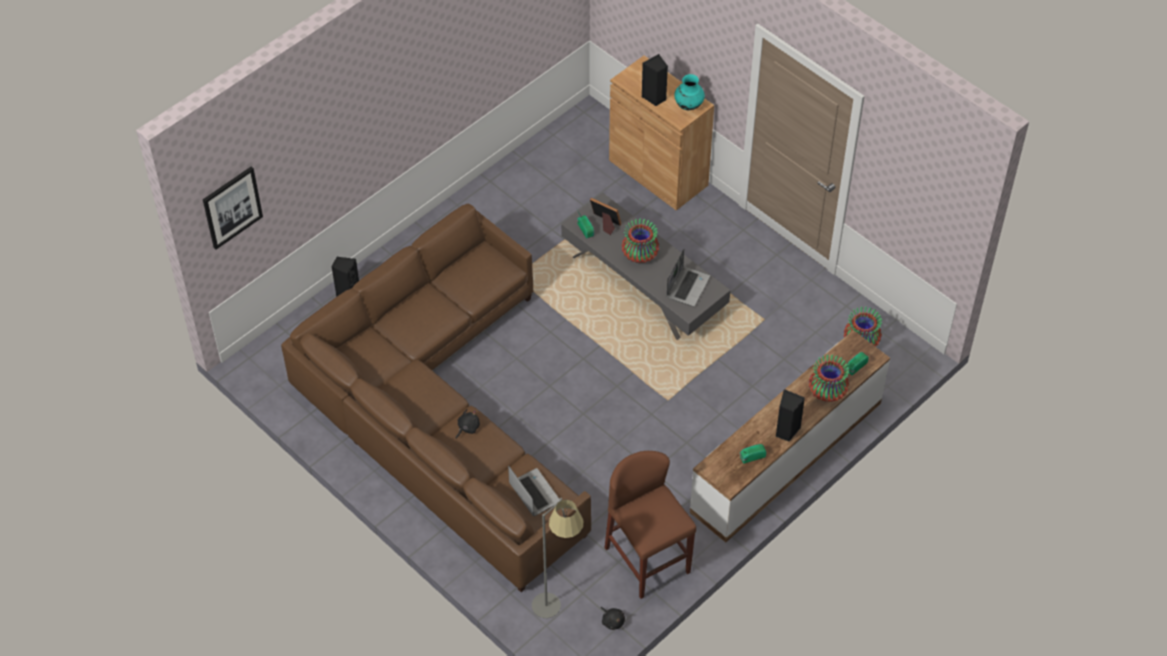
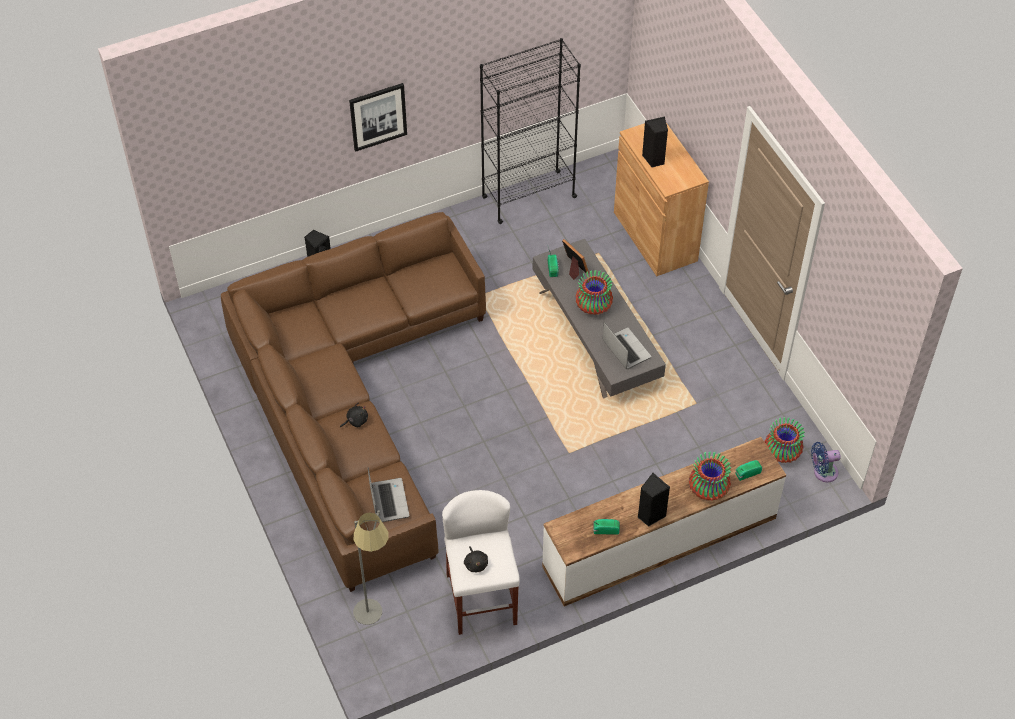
camera: 20 degrees right, 0 degrees up
(232, 207) = (198, 151): picture -> picture (378, 116)
(521, 168) = (528, 197): none -> black bookcase
(612, 621) = (422, 647): black plush toy -> black plush toy (476, 563)
(647, 560) = (481, 599): brown stool -> white stool
(687, 286) = (625, 349): laptop -> laptop turned 75 degrees counterclockwise
(688, 105) = (683, 175): turquoise vase -> none
(904, 349) = (823, 472): none -> blue fan

